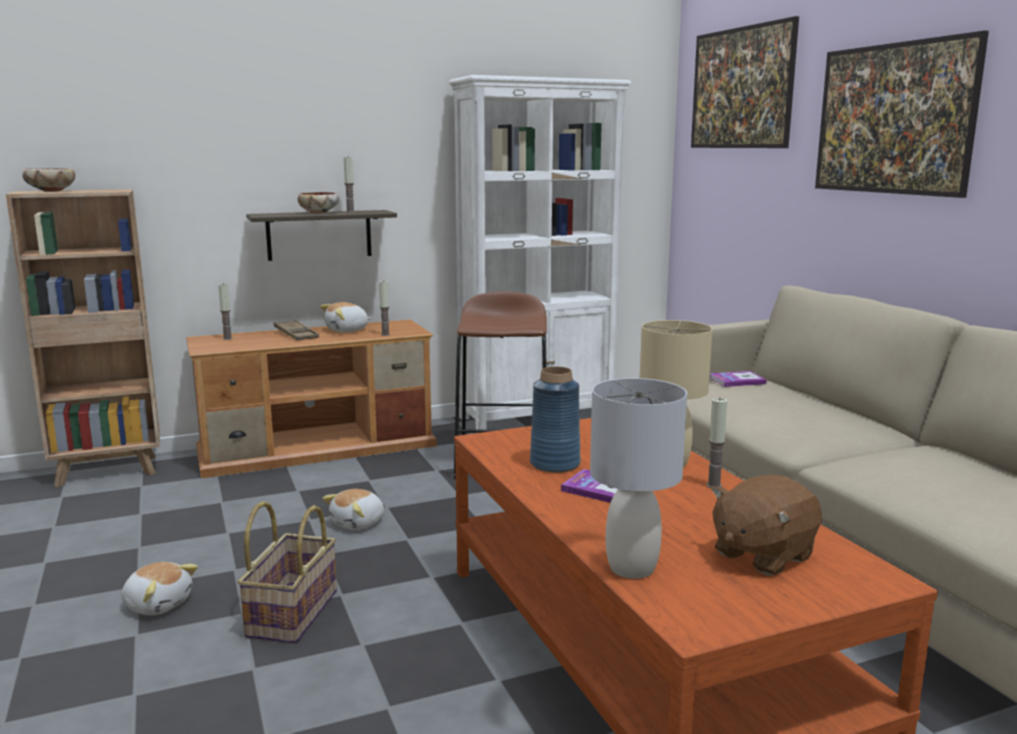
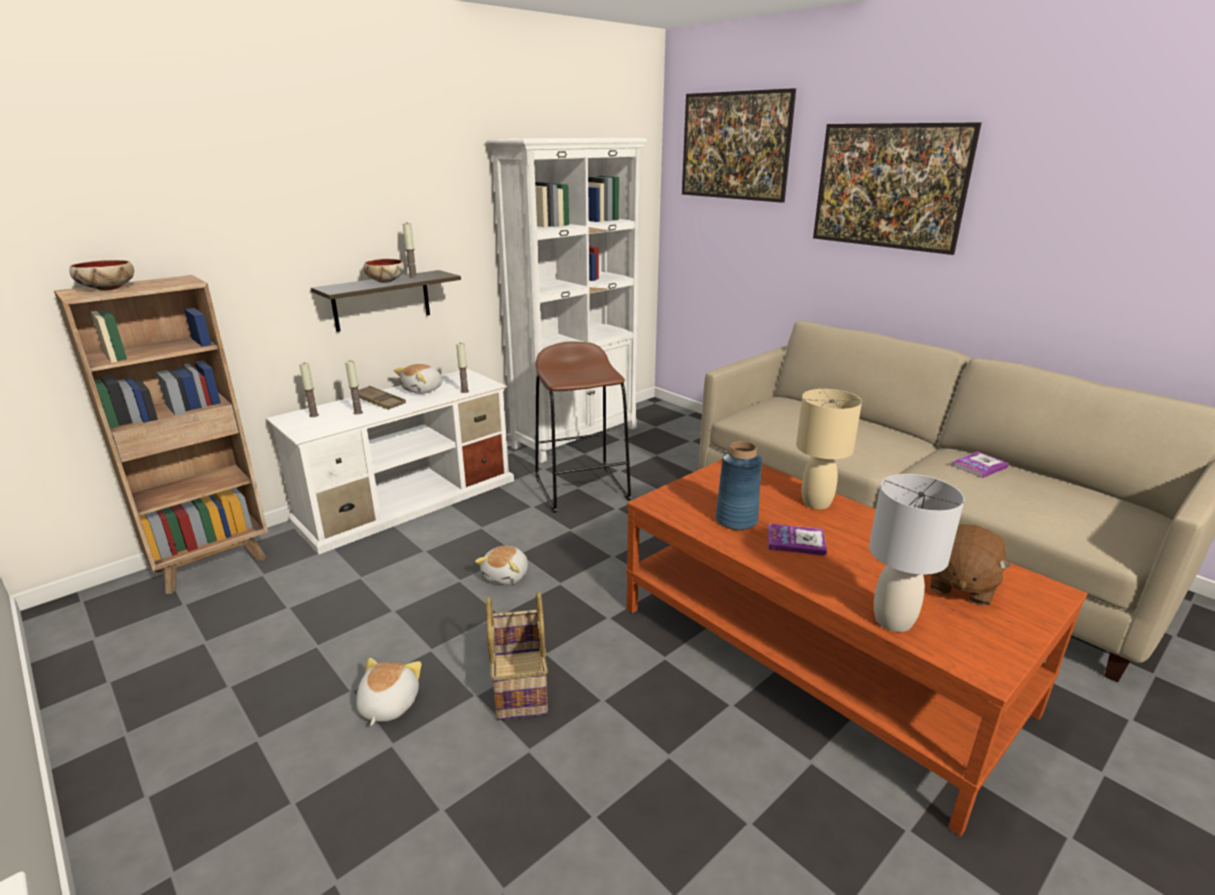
camera: 20 degrees left, 10 degrees up
(158, 604) = (387, 705): plush toy -> plush toy turned 90 degrees counterclockwise
(319, 447) = (409, 499): brown tv stand -> white tv stand
(714, 485) = (867, 520): candle -> candle (358, 412)
(737, 381) = (778, 404): book -> book (979, 466)

